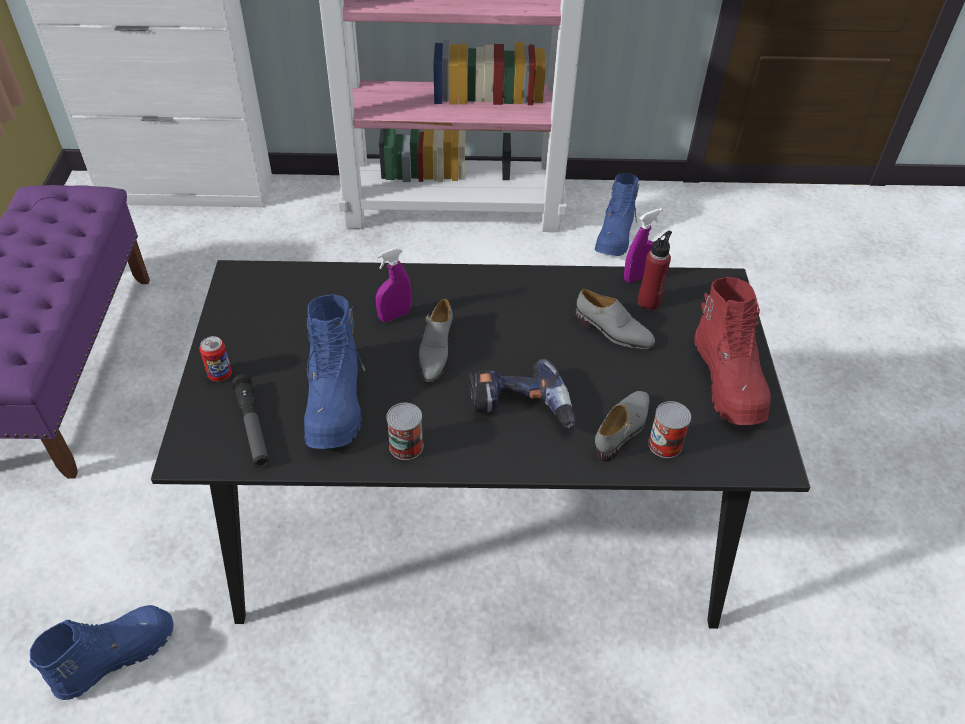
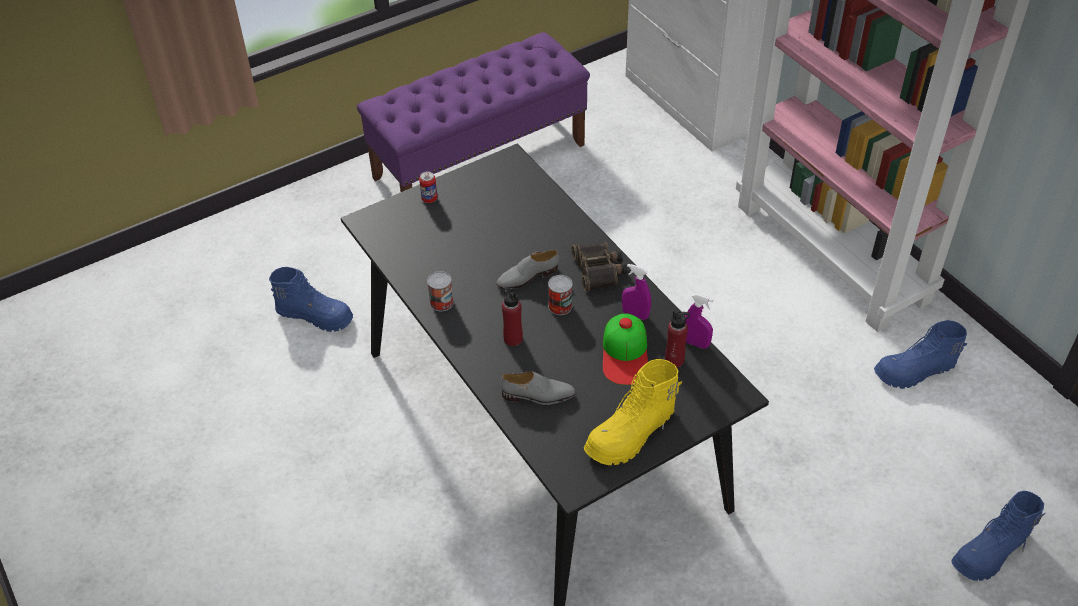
camera: 60 degrees right, 0 degrees up
(252, 426) = (404, 233): flashlight -> none
(335, 402) = (449, 256): blue boot -> blue boot (991, 553)
(394, 315) = (541, 243): purple spray bottle -> purple spray bottle (635, 315)
(478, 292) = (599, 270): none -> binoculars
(520, 409) = (513, 338): power drill -> red bottle
(613, 331) = (625, 353): grey shoe -> cap
(665, 444) = (542, 422): can -> can (560, 306)
(729, 381) = (632, 434): red boot -> yellow boot

